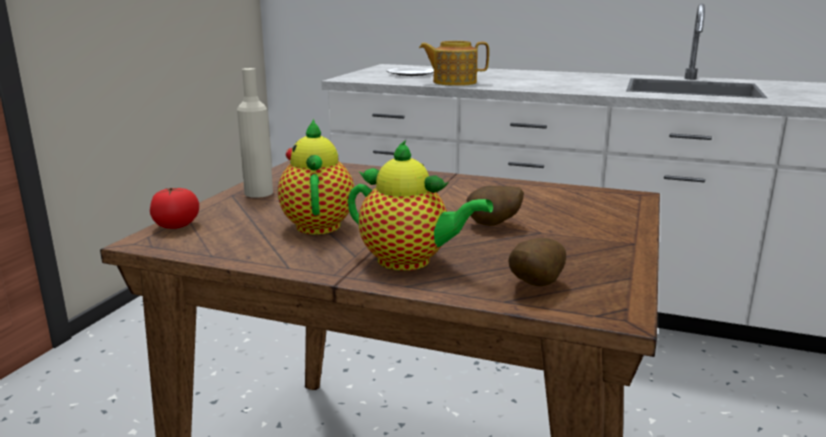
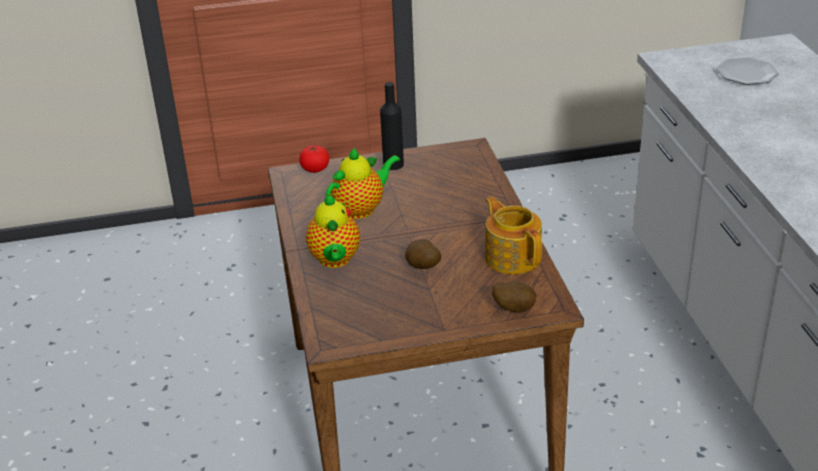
camera: 60 degrees right, 15 degrees up
(258, 193) = (393, 164): beige bottle -> black bottle
(453, 82) = (727, 111): teapot -> teapot (512, 257)
(533, 285) = (338, 310): potato -> potato (513, 308)

